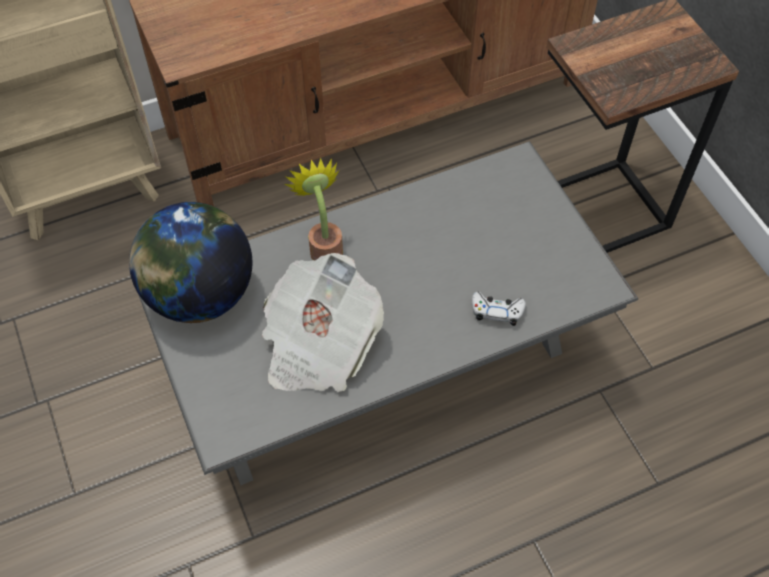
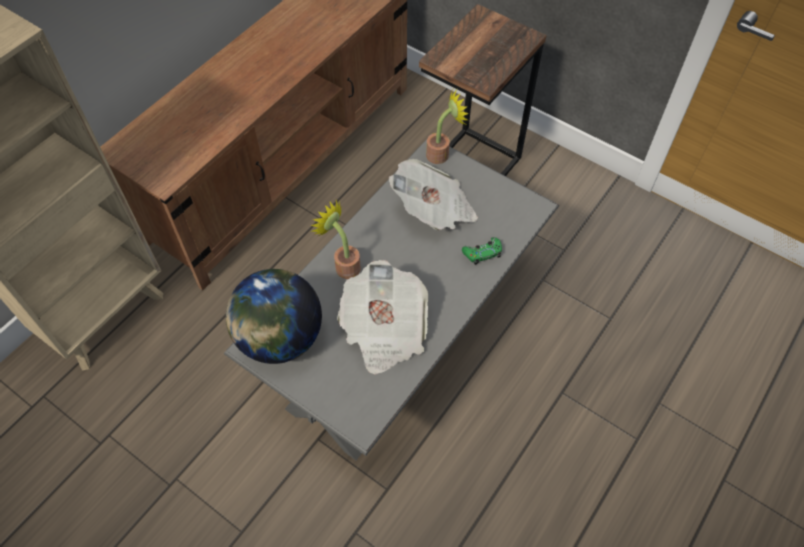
camera: 30 degrees left, 0 degrees up
(472, 232) = (434, 210): none -> newspaper
(497, 311) = (482, 253): white game controller -> green game controller
(529, 169) = (441, 153): none -> potted plant

